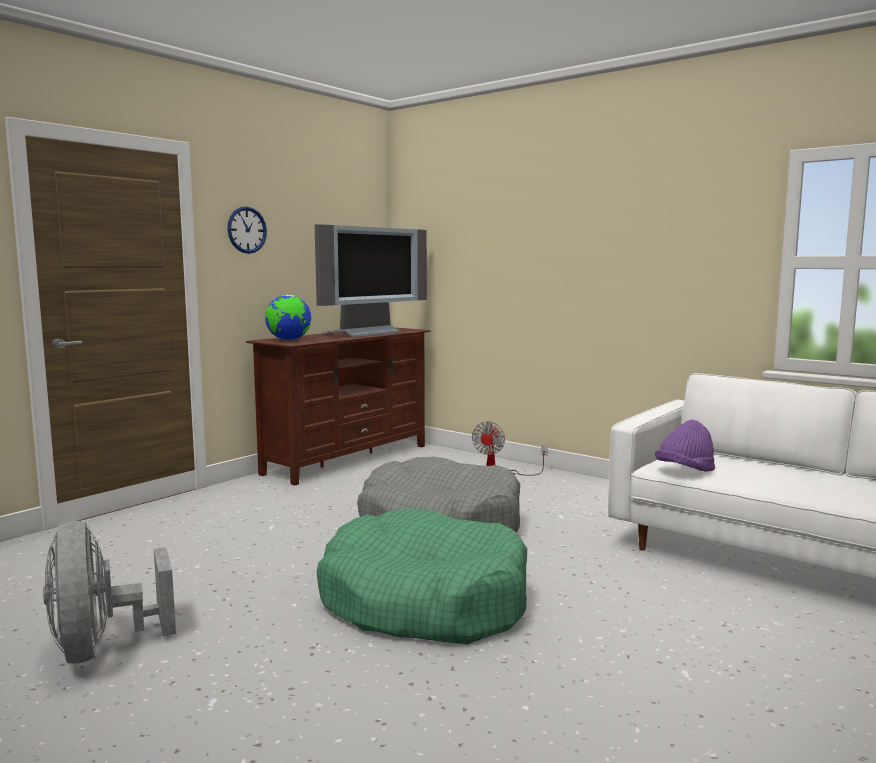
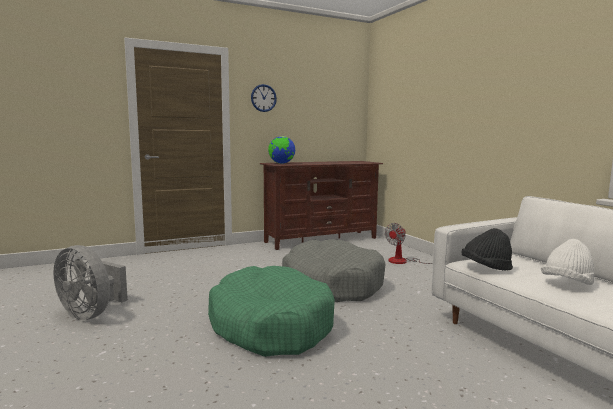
camera: 25 degrees right, 0 degrees up
(102, 648) = (91, 314): grey fan -> grey fan turned 60 degrees counterclockwise
(365, 333) = (336, 162): television -> none
(685, 471) = (486, 268): purple hat -> black hat
(781, 478) = (567, 284): none -> white hat

